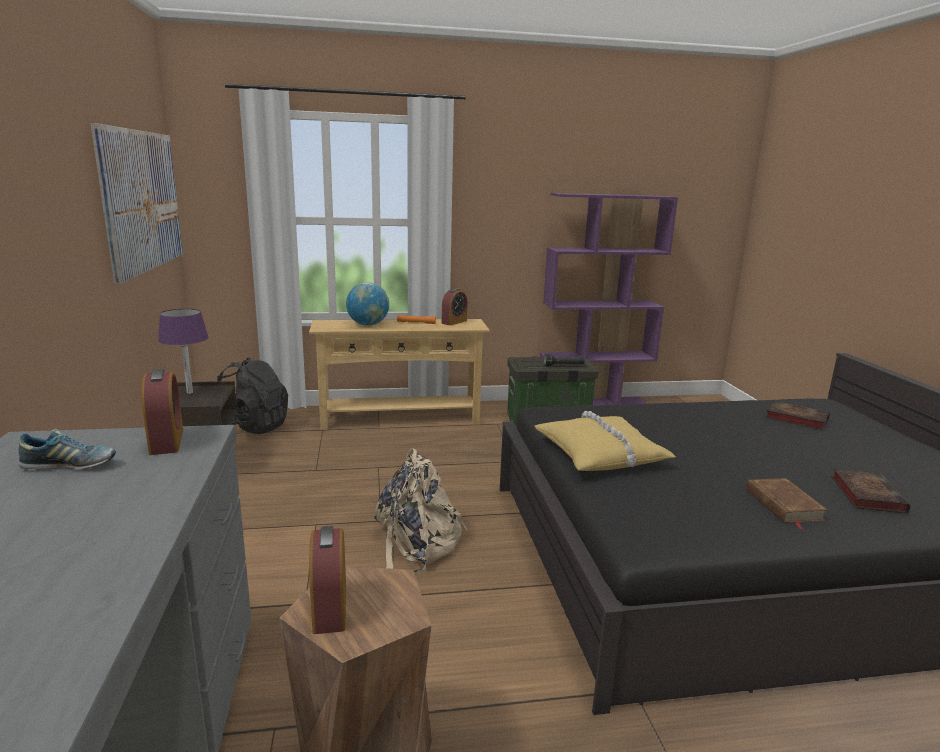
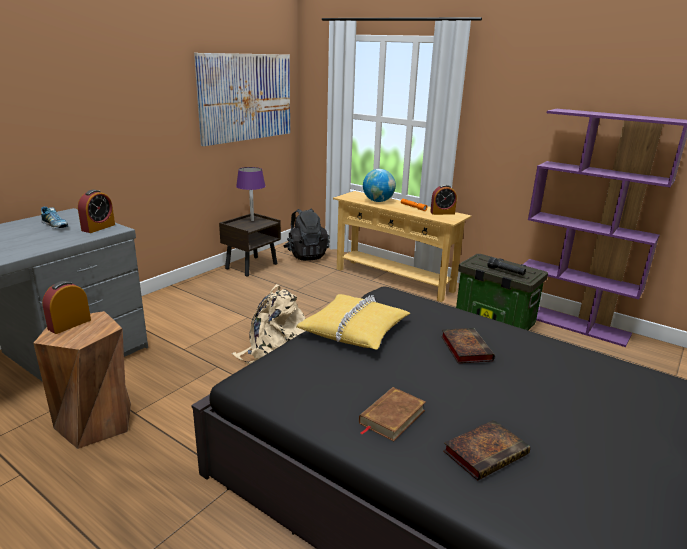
camera: 45 degrees right, 5 degrees up
(794, 418) = (599, 382): book -> book (464, 348)

